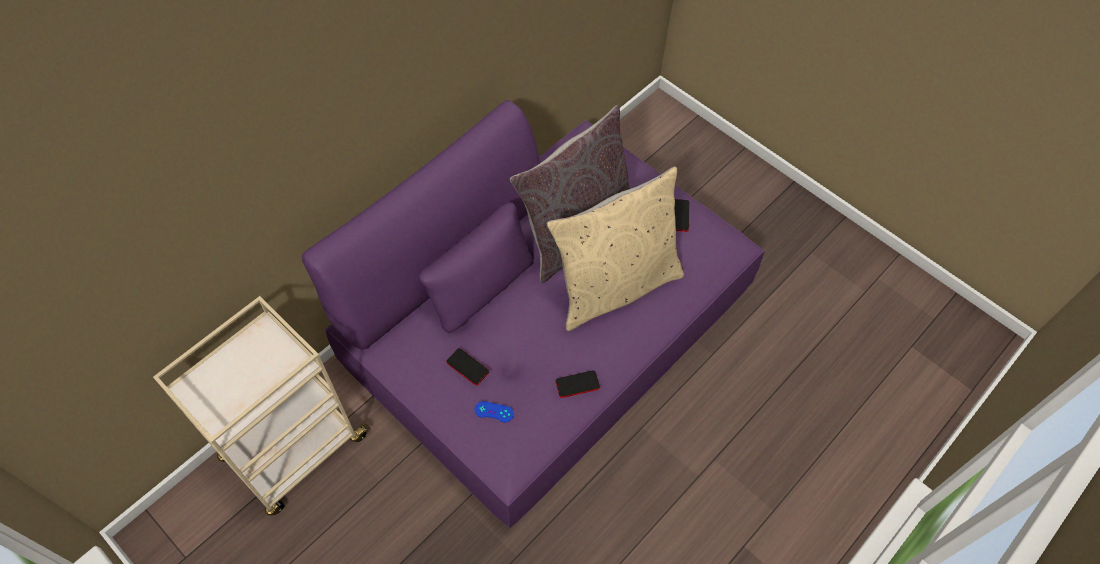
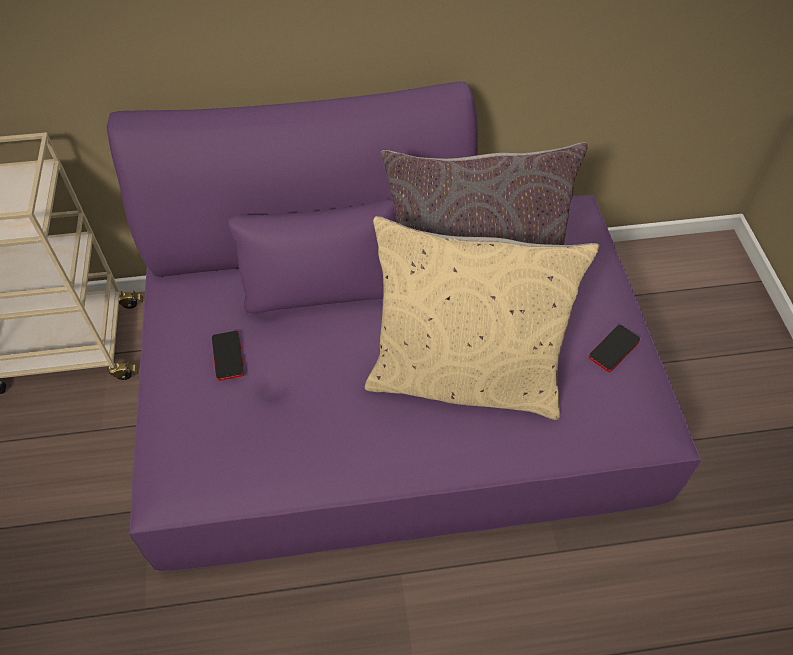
camera: 40 degrees right, 5 degrees down
(494, 412) = (207, 419): blue game controller -> none
(577, 384) = (320, 454): phone -> none

